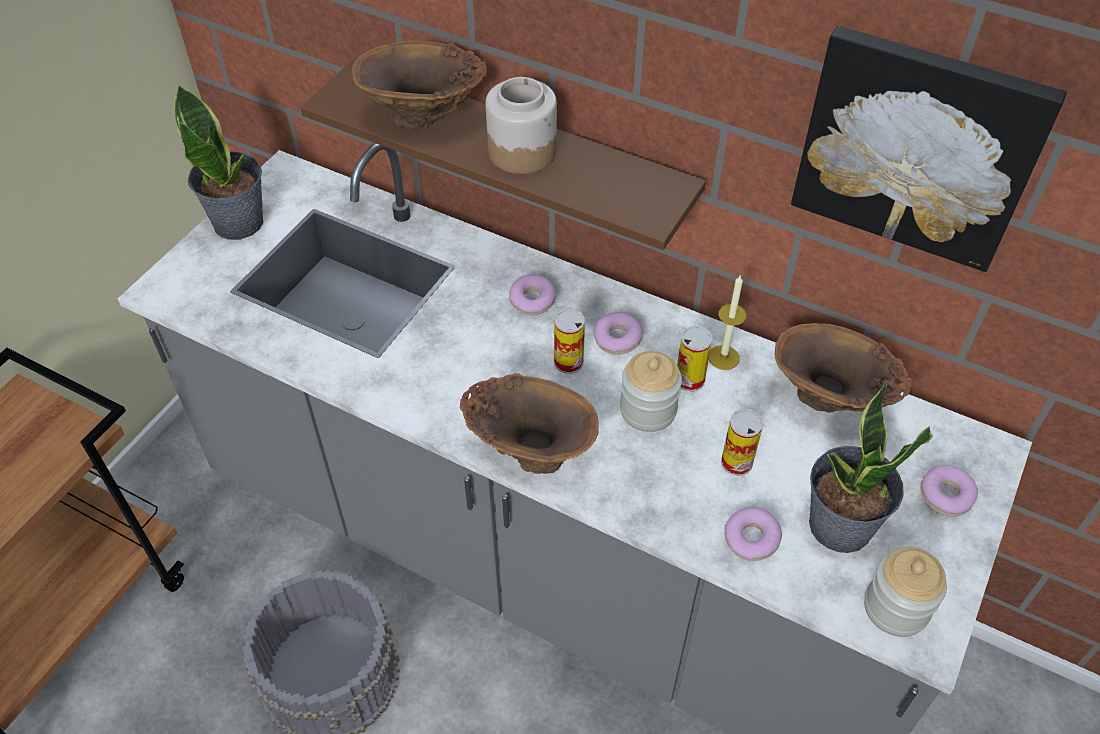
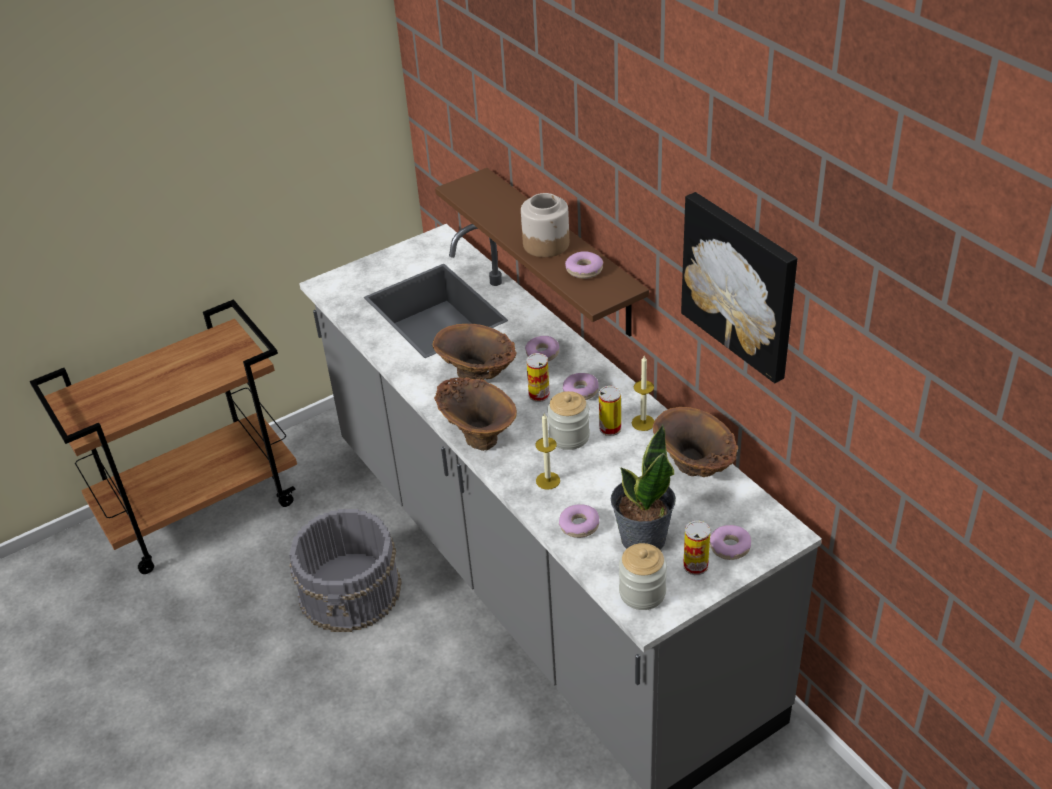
camera: 30 degrees right, 10 degrees down
(239, 222) = (394, 259): potted plant -> none
(424, 121) = (501, 212): brown vase -> brown vase (477, 378)
(602, 176) = (584, 270): none -> donut
(666, 486) = (548, 480): none -> candle
(736, 462) = (603, 483): can -> can (695, 566)

